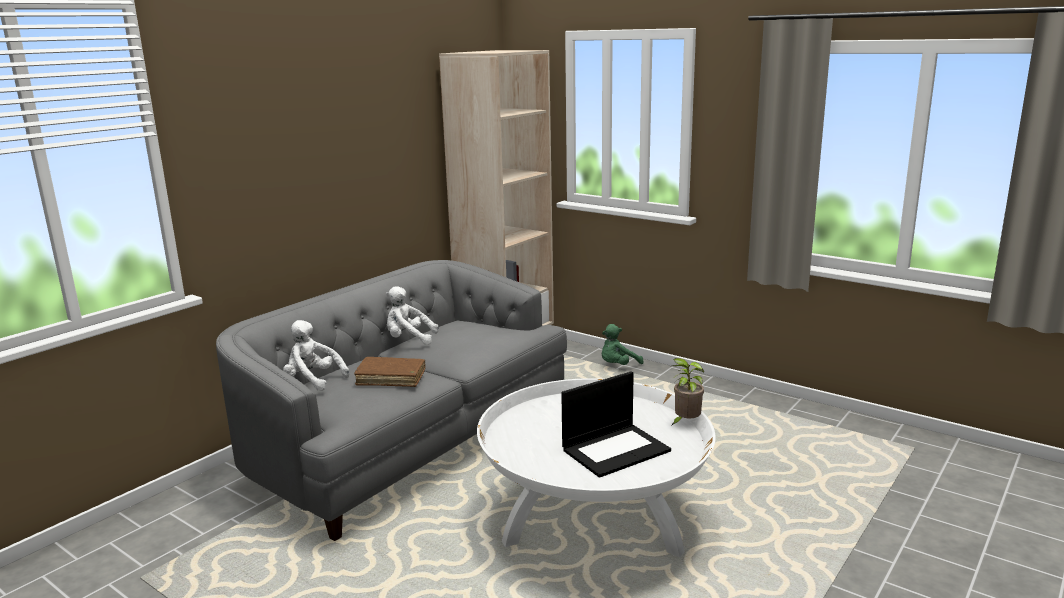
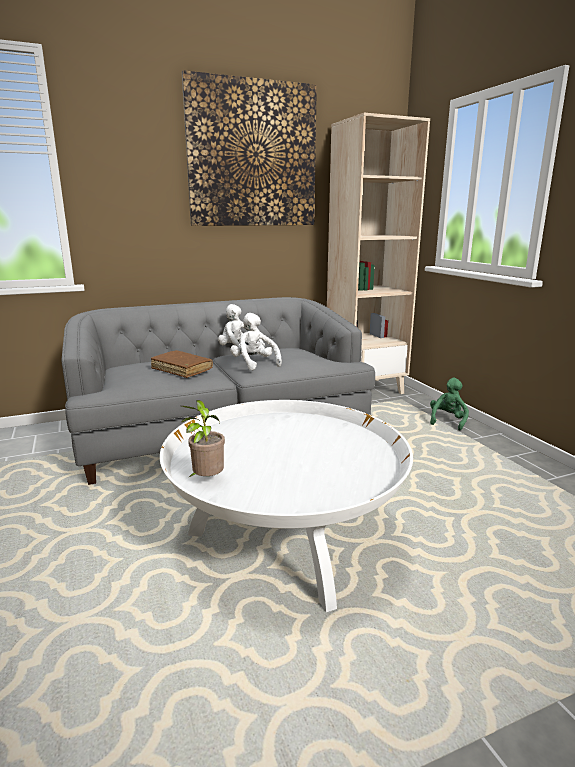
camera: 30 degrees right, 0 degrees up
(313, 380) = (135, 361): white plush toy -> white plush toy (254, 364)
(366, 99) = (252, 155): none -> picture
(616, 449) = (290, 472): laptop -> none
(618, 365) = (447, 421): green plush toy -> green plush toy turned 120 degrees clockwise
(685, 423) = (393, 468): potted plant -> potted plant (206, 480)

